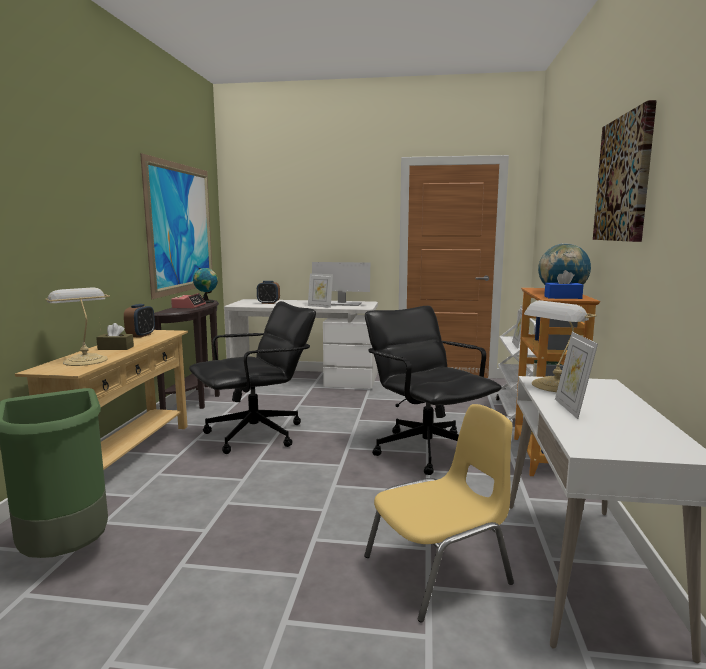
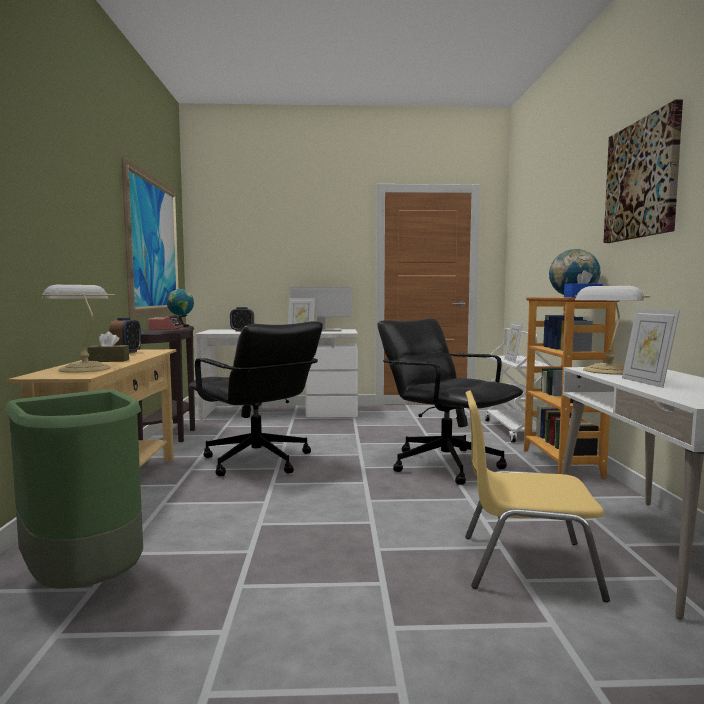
camera: 10 degrees left, 5 degrees down
(256, 434) = (257, 461): black office chair -> black office chair turned 90 degrees clockwise
(439, 570) = (525, 564): yellow chair -> yellow chair turned 135 degrees counterclockwise

